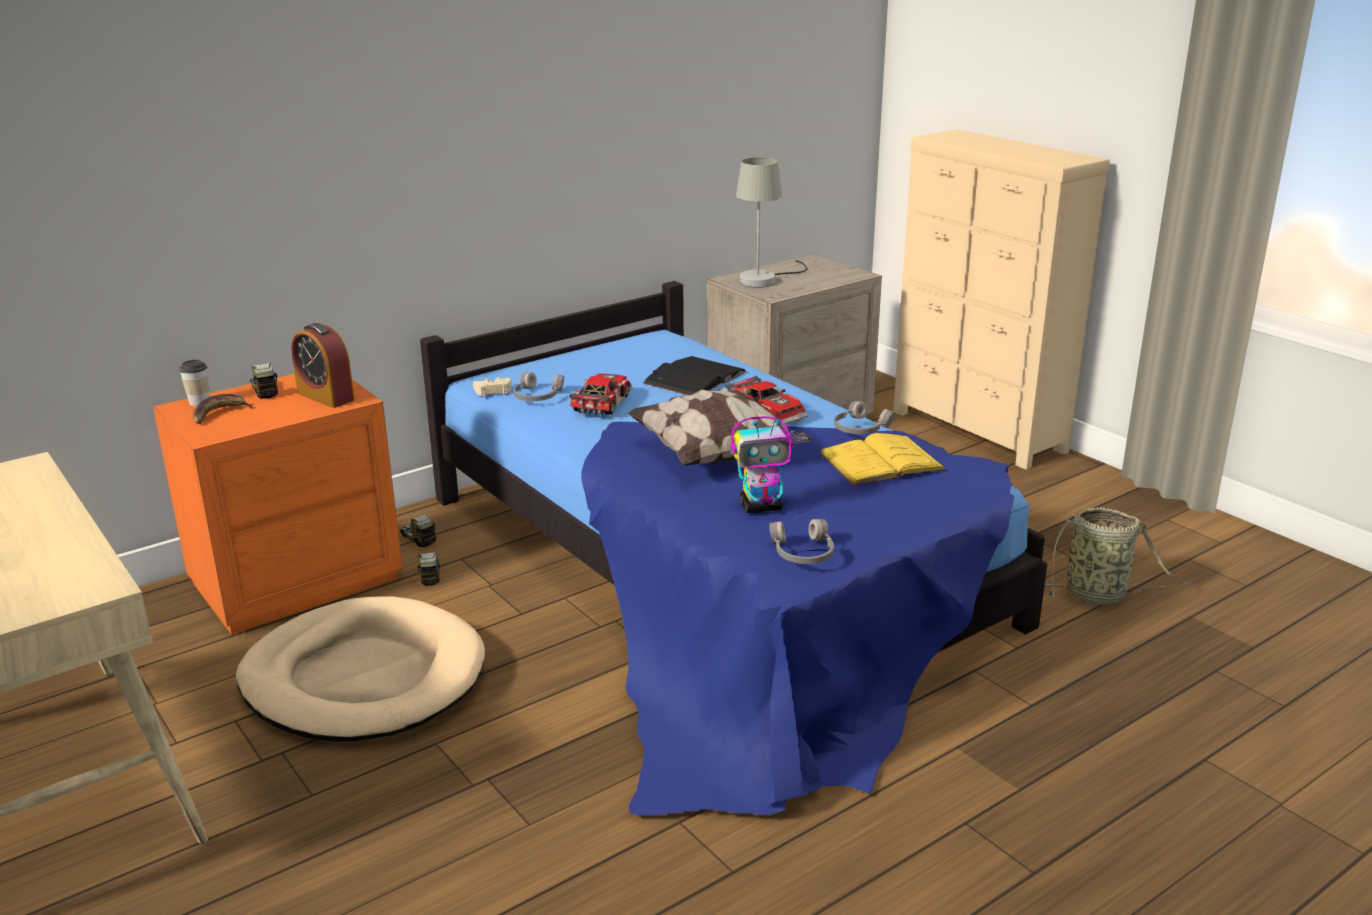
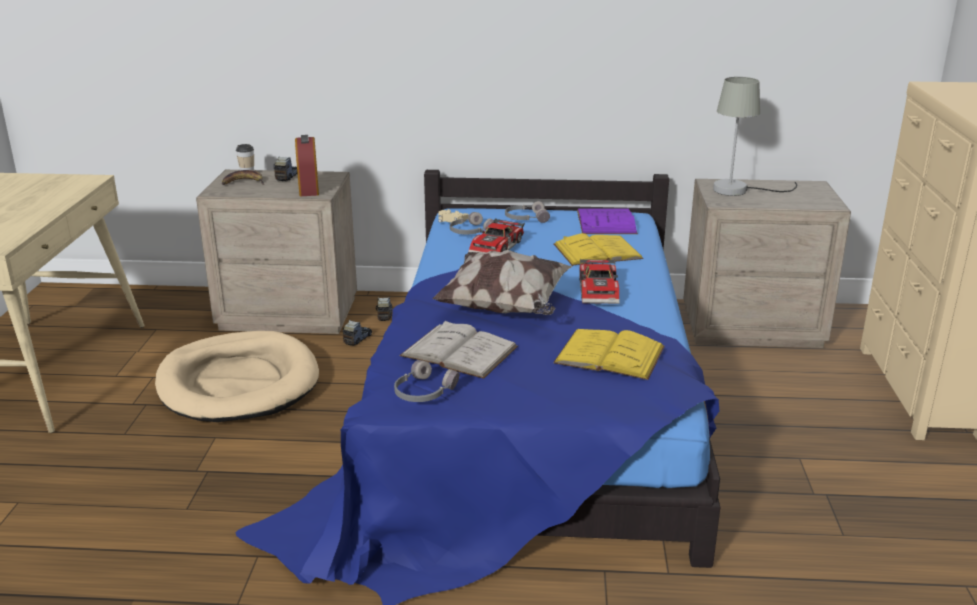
camera: 40 degrees right, 0 degrees up
(296, 581) = (289, 313): orange nightstand -> beige nightstand
(599, 402) = (498, 247): toy car -> toy car turned 150 degrees clockwise
(650, 347) = (606, 222): none -> purple book
(695, 377) = (597, 251): black book -> yellow book
(761, 507) = (459, 351): toy robot -> white book
(860, 429) = (643, 326): grey headphones -> grey headphones (526, 218)
(1099, 595) = (814, 571): basket -> none

